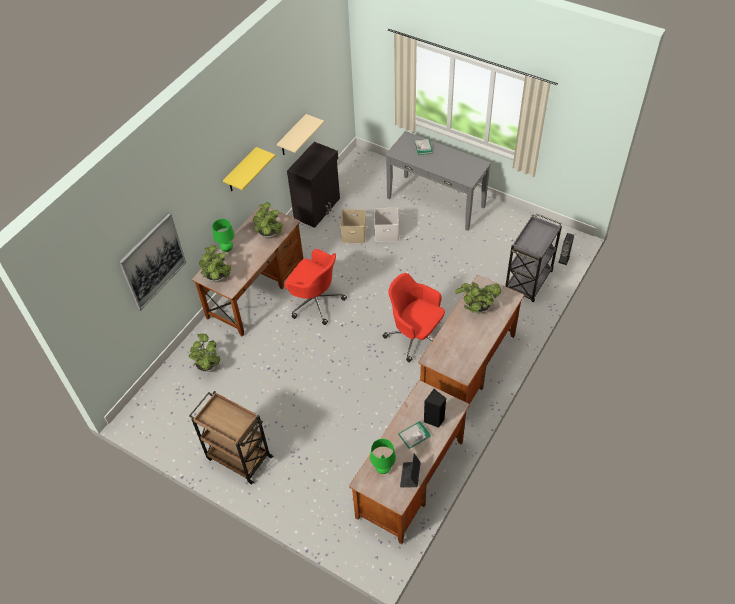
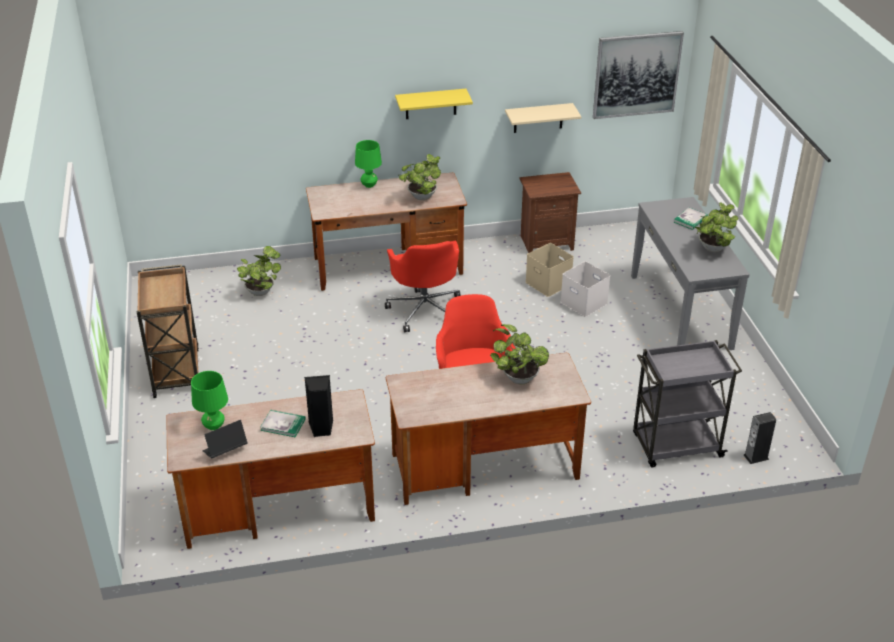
camera: 45 degrees right, 15 degrees down
(152, 261) = (253, 120): picture -> picture (636, 74)
(217, 279) = (325, 200): potted plant -> potted plant (712, 249)
(318, 208) = (546, 242): black cabinet -> brown nightstand

